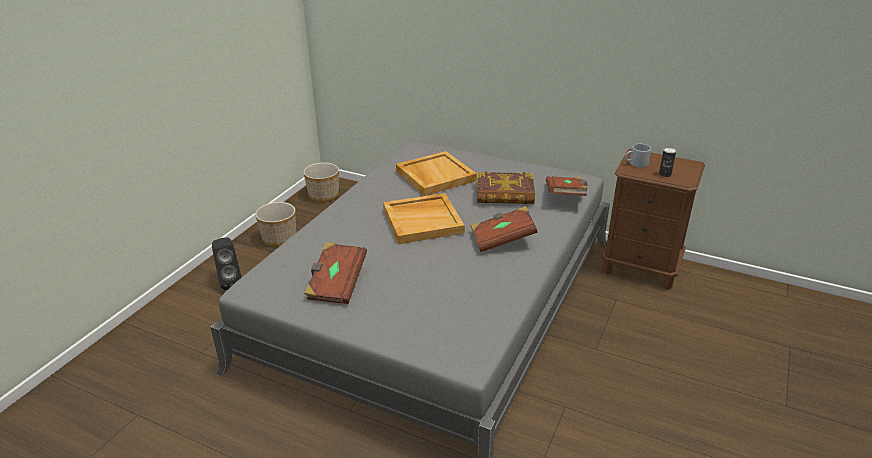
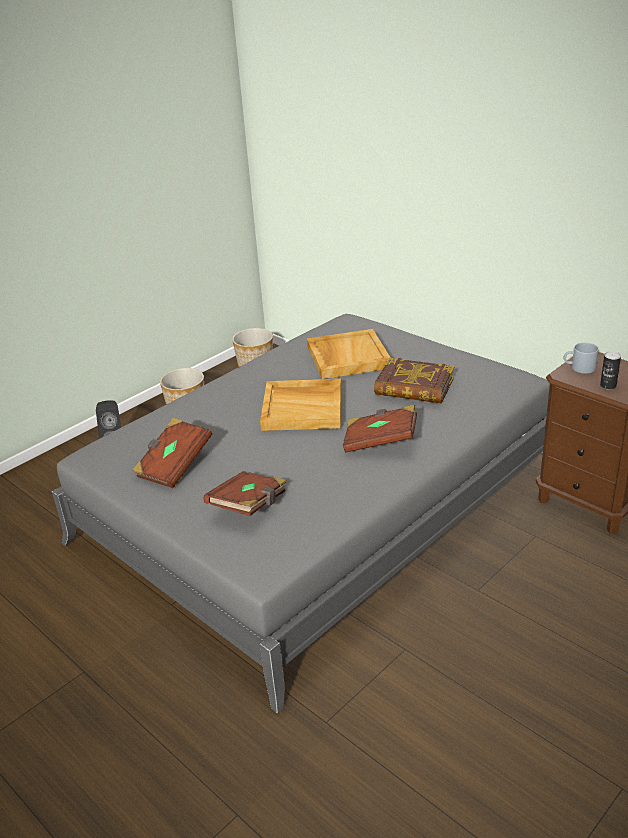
camera: 20 degrees right, 0 degrees up
(566, 196) = (486, 398): brown book -> brown book (249, 506)

